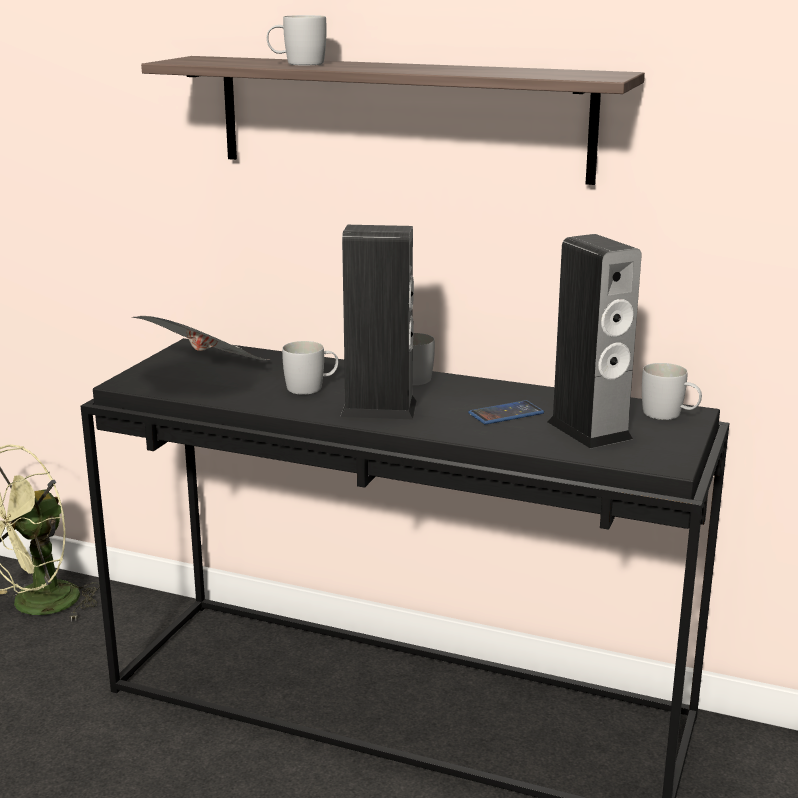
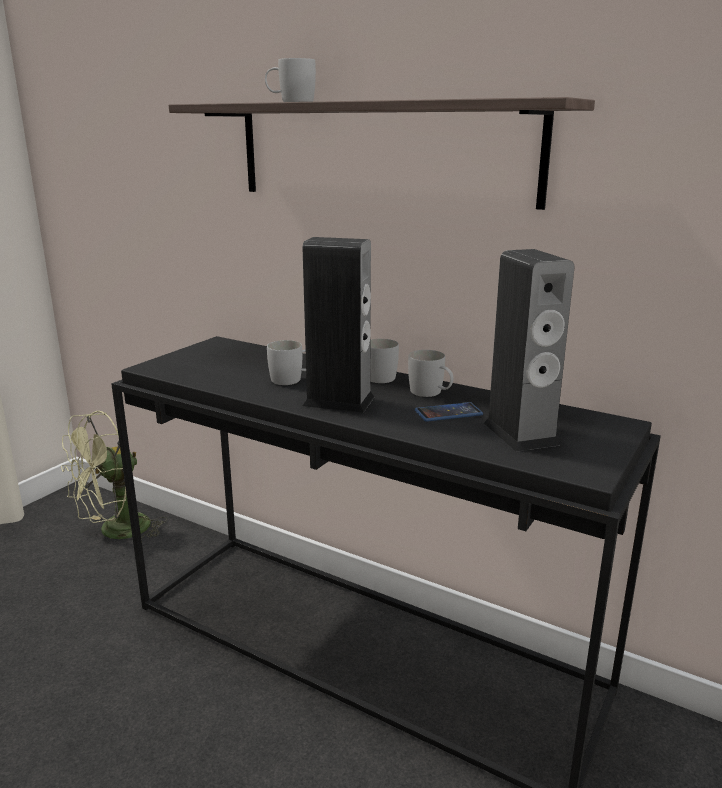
camera: 10 degrees right, 0 degrees up
(207, 373) = (216, 363): newspaper -> none
(669, 415) = (601, 424): white mug -> white mug (431, 393)

